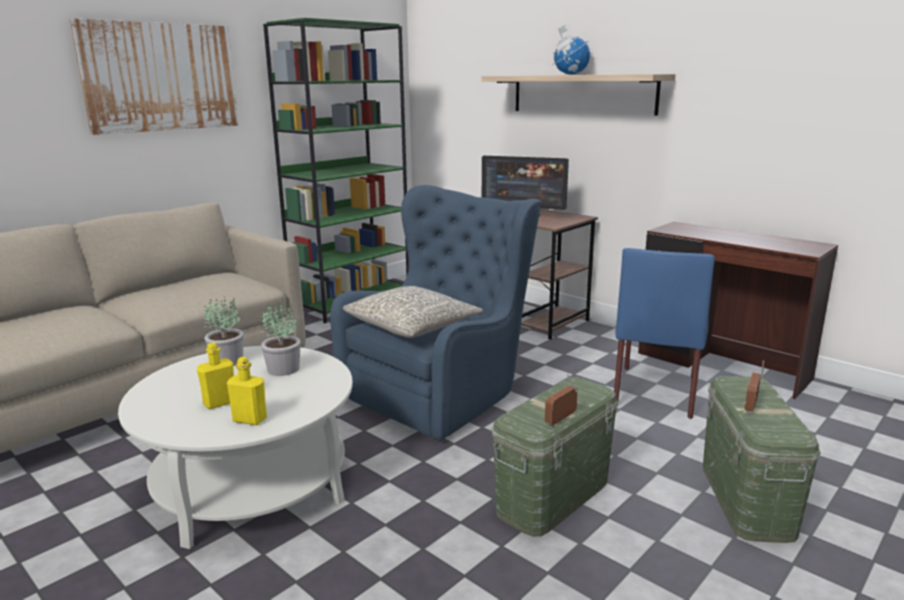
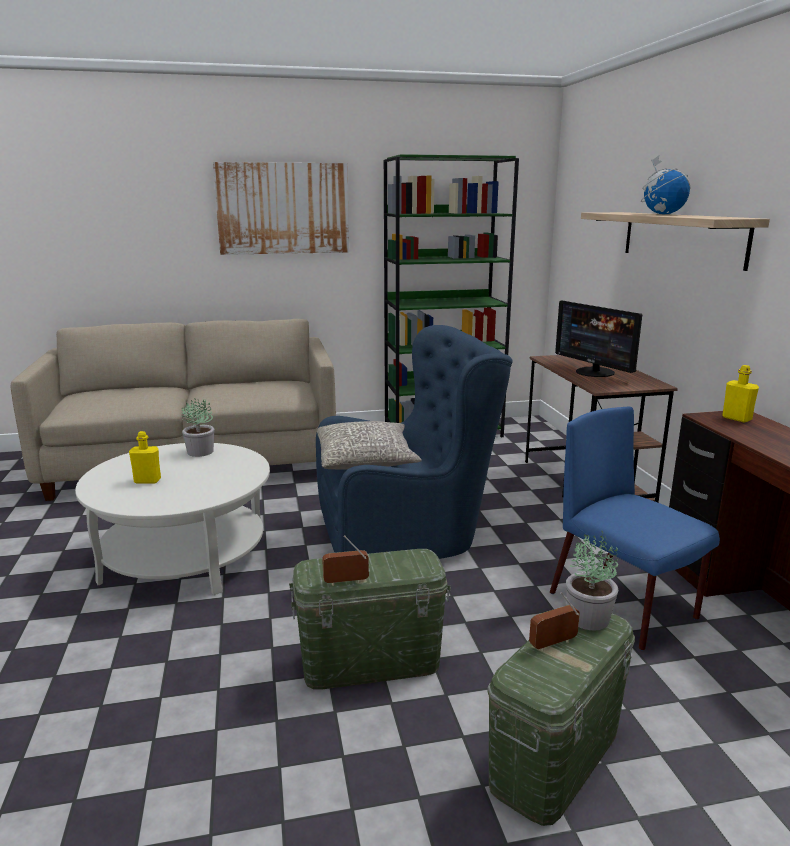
camera: 35 degrees right, 0 degrees up
(250, 420) = (142, 499): yellow bottle -> yellow bottle (736, 418)
(283, 369) = (221, 468): potted plant -> potted plant (587, 617)
(655, 390) = (624, 607): blue chair -> blue chair turned 90 degrees clockwise

